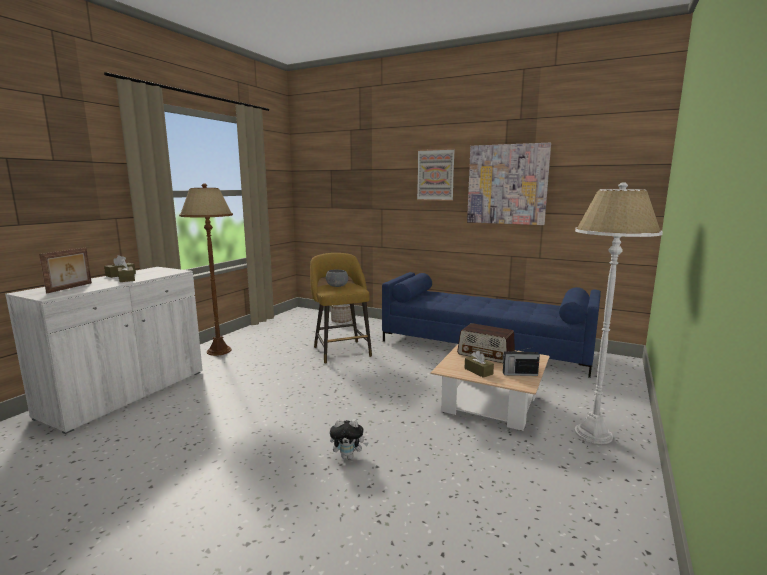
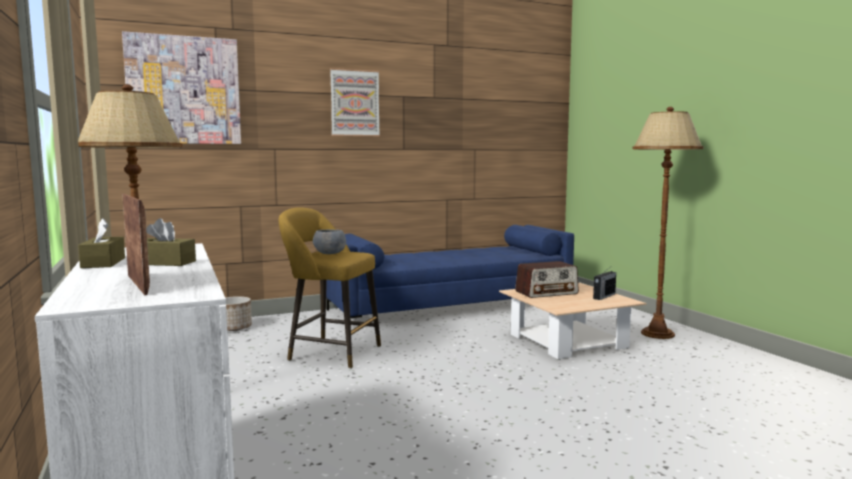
camera: 50 degrees left, 5 degrees down
(348, 456) = (595, 415): plush toy -> none
(478, 371) = (580, 303): brown tissue box -> none
(507, 184) = (439, 117): picture -> picture (184, 90)
(592, 434) = (657, 334): white floor lamp -> brown floor lamp

